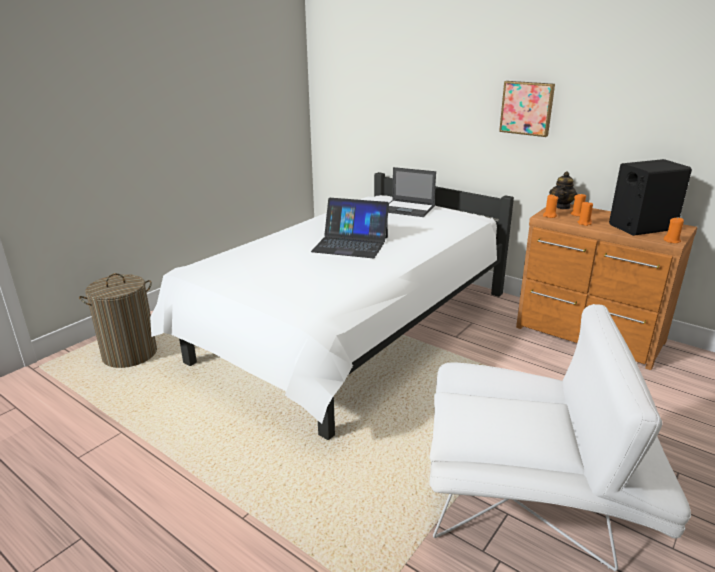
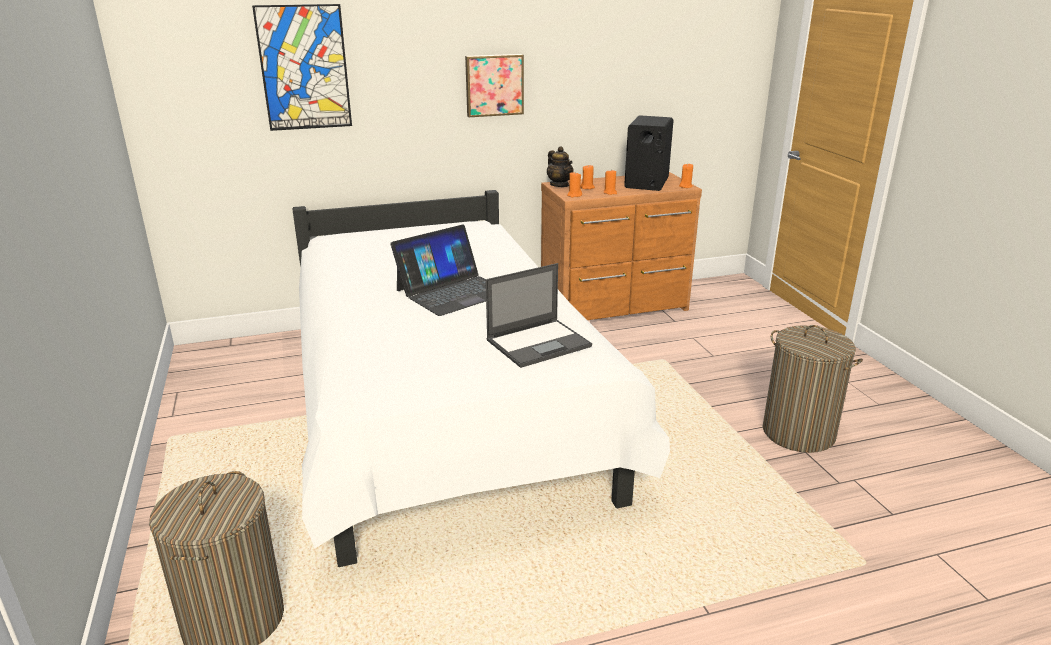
camera: 55 degrees left, 0 degrees up
(398, 78) = (304, 68): none -> picture
(408, 209) = (404, 237): laptop -> laptop (539, 343)
(534, 500) = (798, 433): white armchair -> laundry basket

